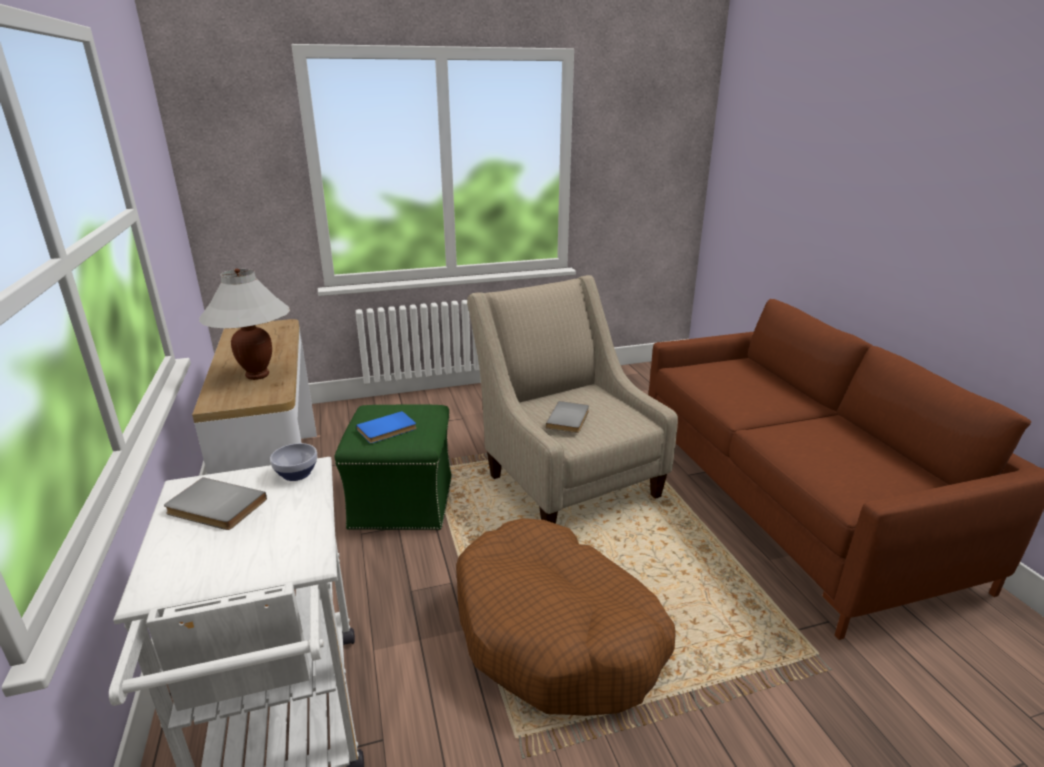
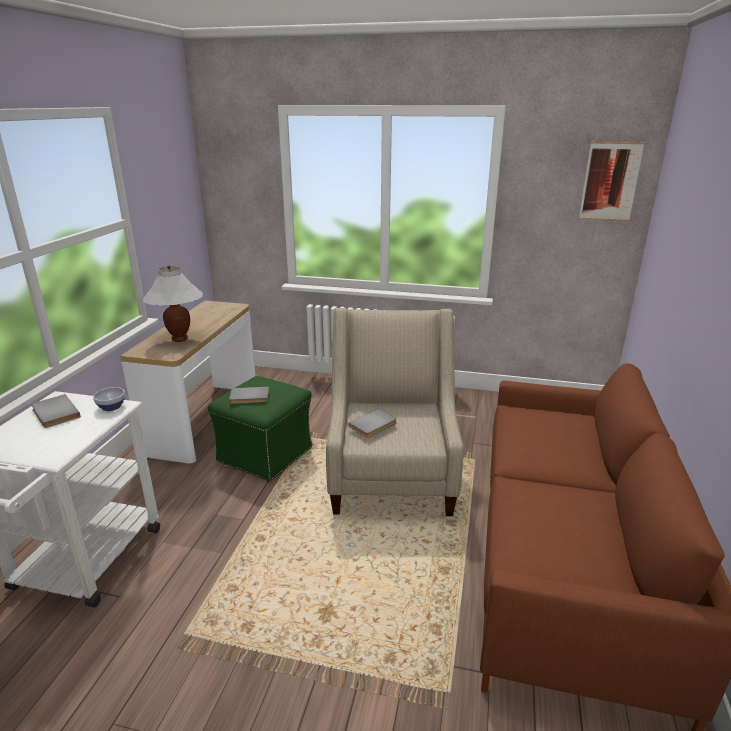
camera: 30 degrees right, 0 degrees up
(387, 430) = (249, 397): blue book -> grey book
(557, 633) = (274, 582): brown dog bed -> none
(675, 129) = (610, 182): none -> picture

